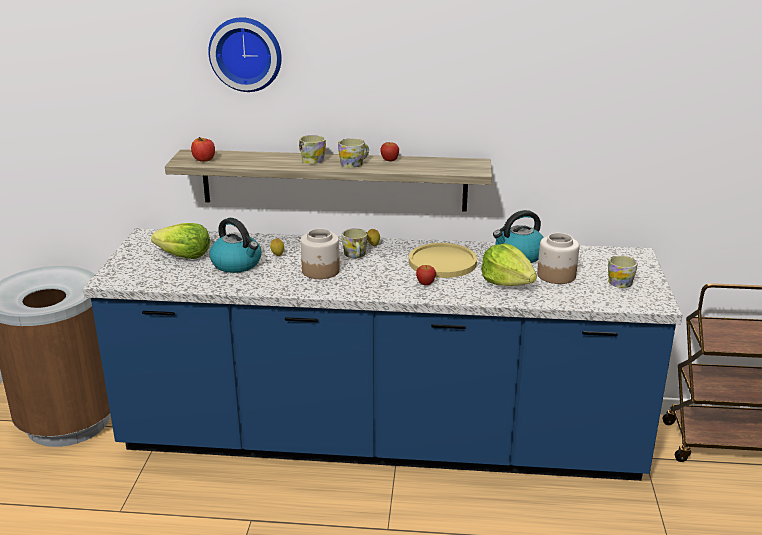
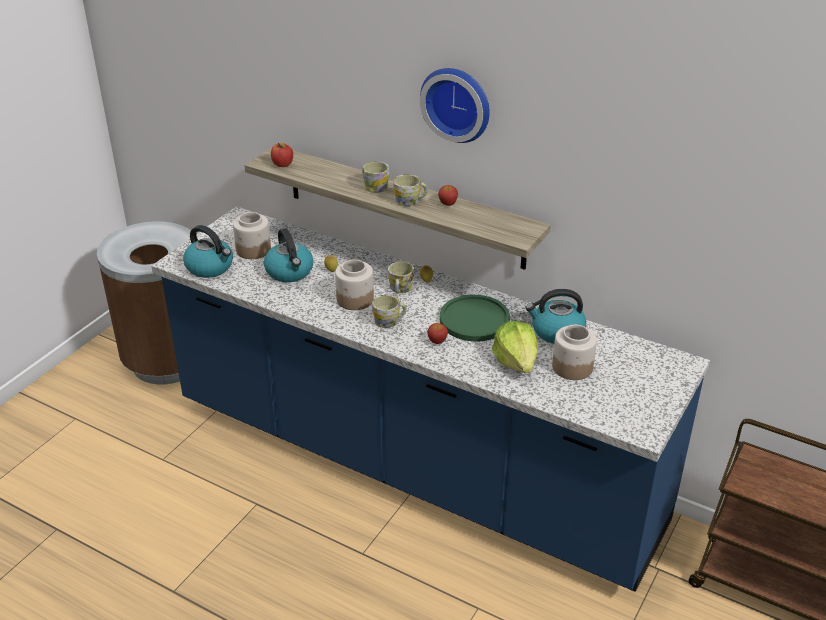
camera: 25 degrees right, 10 degrees up
(151, 276) = (210, 267): none -> kettle
(184, 256) = (253, 250): lettuce -> jar
(246, 53) = (330, 70): wall clock -> wall clock (457, 103)
(442, 262) = (474, 319): yellow plate -> green plate
(622, 282) = (633, 394): mug -> mug (389, 321)

